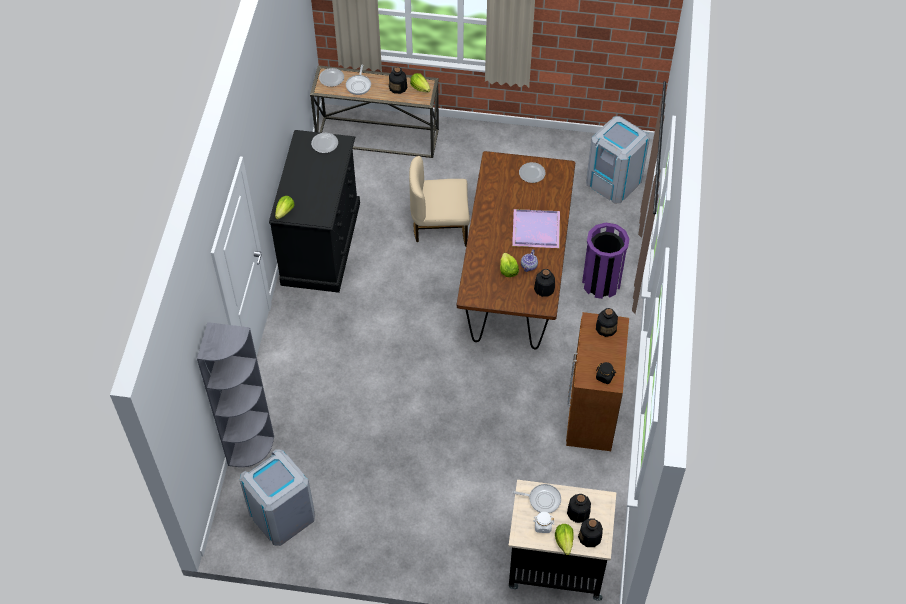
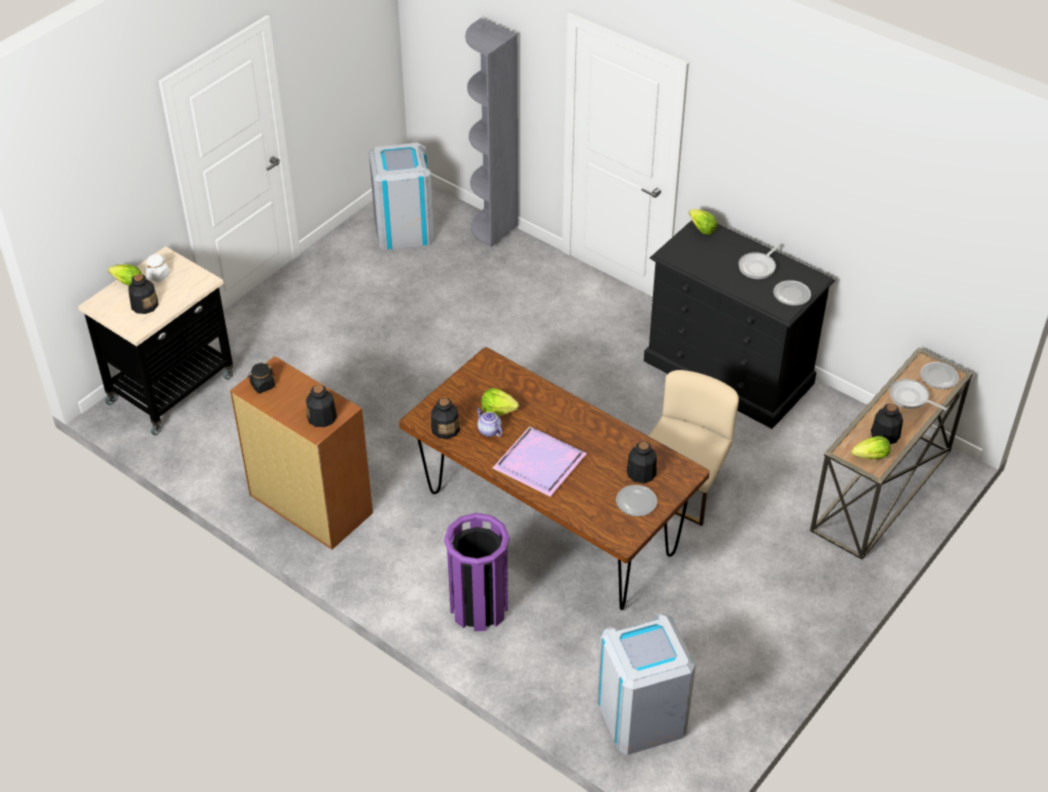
camera: 120 degrees right, 10 degrees down
(542, 499) = (184, 287): frying pan -> frying pan (758, 267)
(590, 537) = (112, 302): bottle -> bottle (641, 473)

